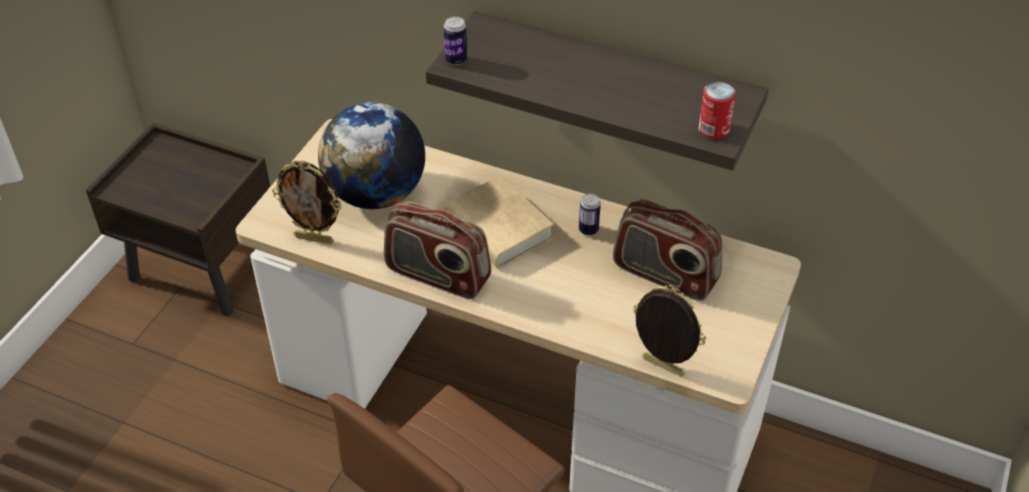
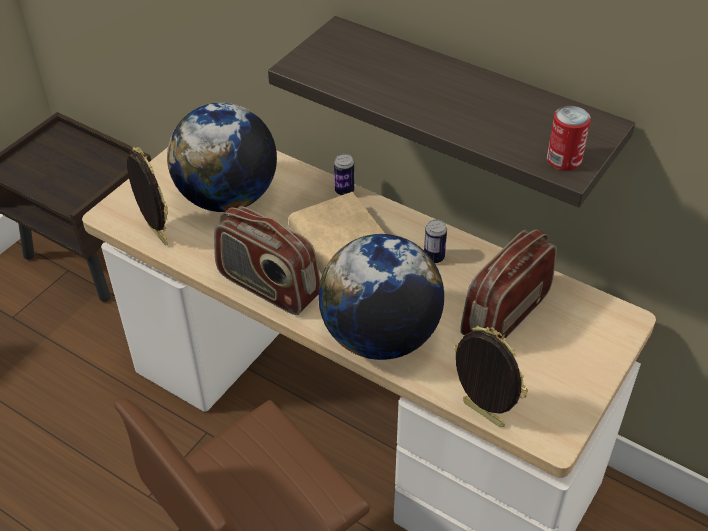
camera: 10 degrees right, 0 degrees up
(315, 238) = (156, 235): picture frame -> picture frame turned 150 degrees counterclockwise
(456, 60) = (302, 62): can -> can (344, 191)
(554, 309) = (380, 337): none -> globe
(664, 275) = (504, 314): radio -> radio turned 90 degrees clockwise

